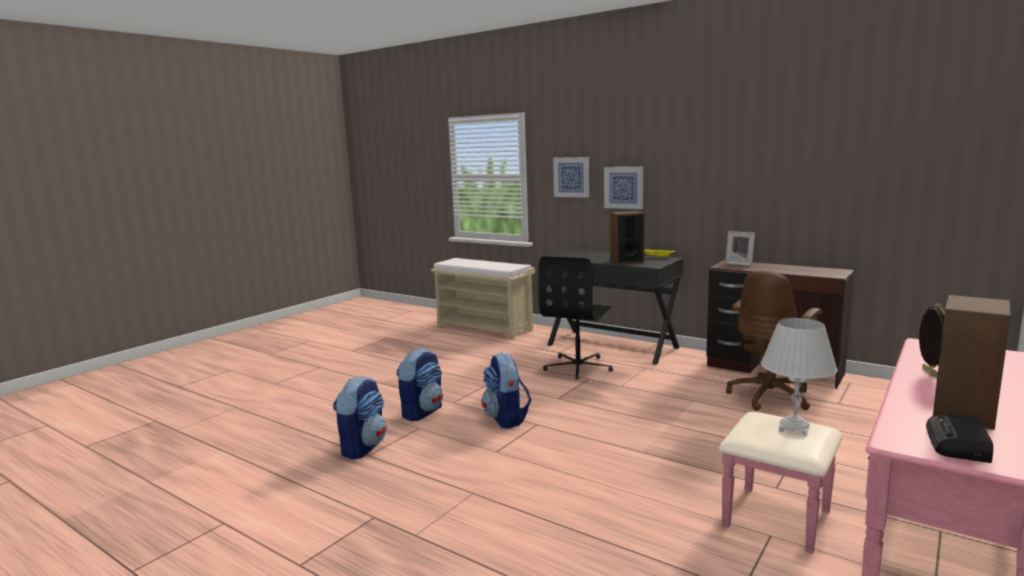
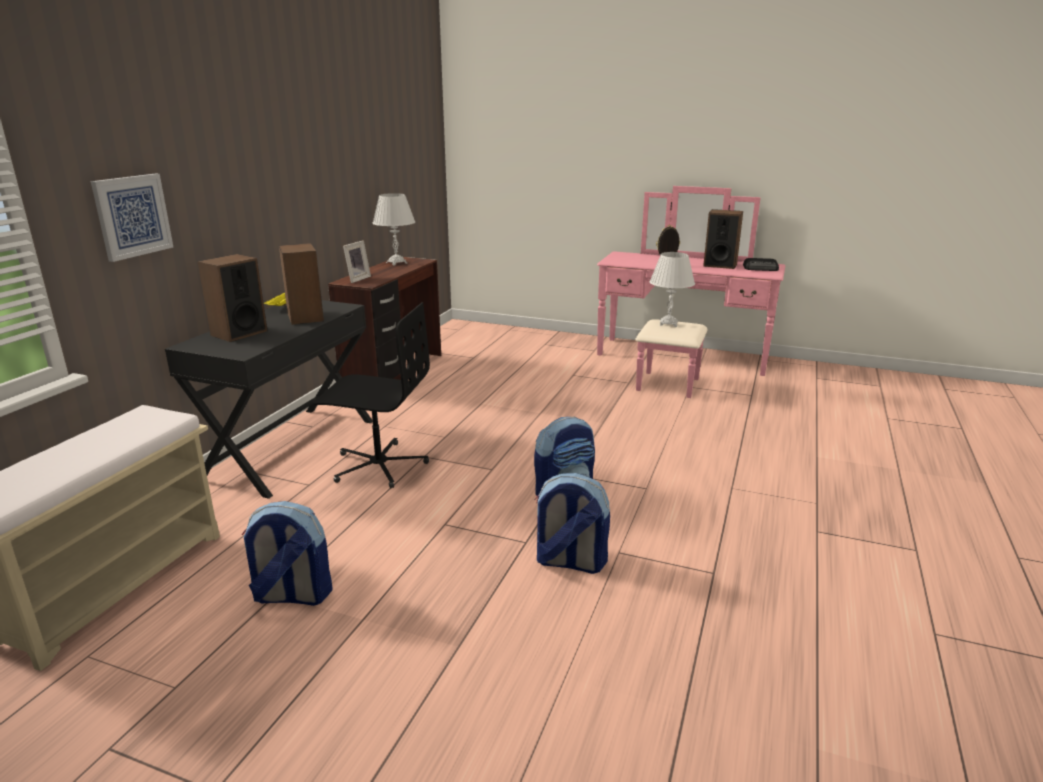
camera: 105 degrees left, 10 degrees up
(363, 447) = (699, 584): backpack -> backpack (292, 595)
(595, 255) = (239, 333): none -> speaker
(624, 187) = (215, 218): picture -> none
(770, 396) = (464, 376): brown office chair -> none
(816, 269) = (396, 263): none -> white table lamp

